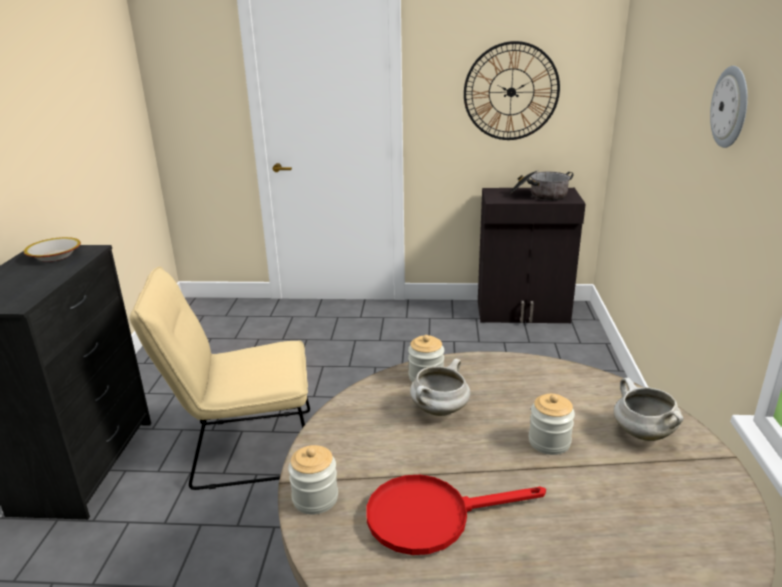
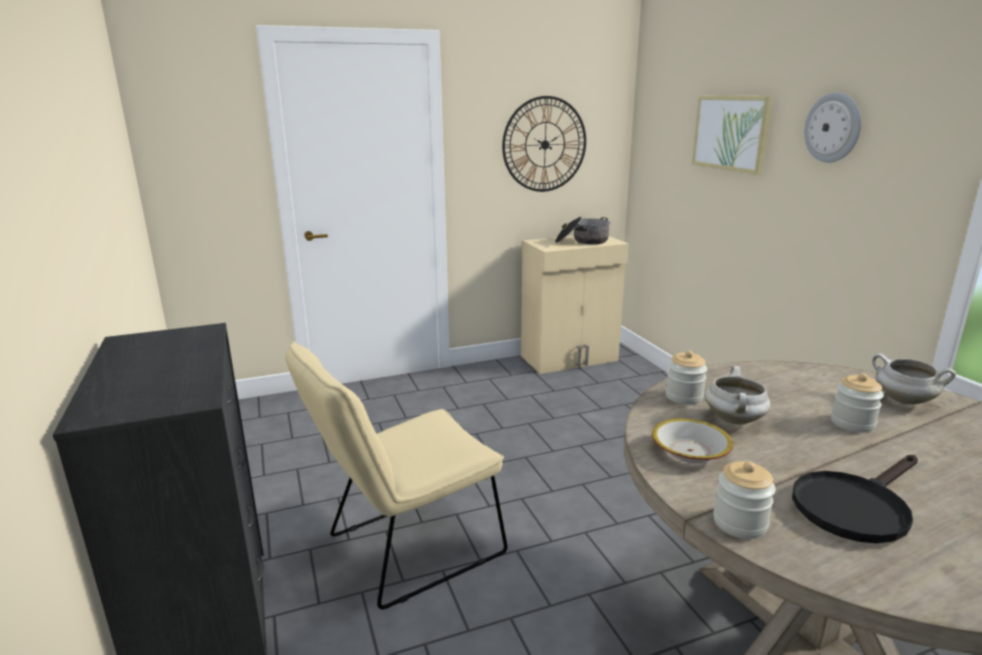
camera: 25 degrees left, 5 degrees down
(54, 256) = (162, 344): bowl -> bowl (689, 451)
(432, 516) = (855, 506): red frying pan -> black frying pan
(523, 312) = (570, 359): black cabinet -> beige cabinet
(671, 96) = (731, 133): none -> picture

